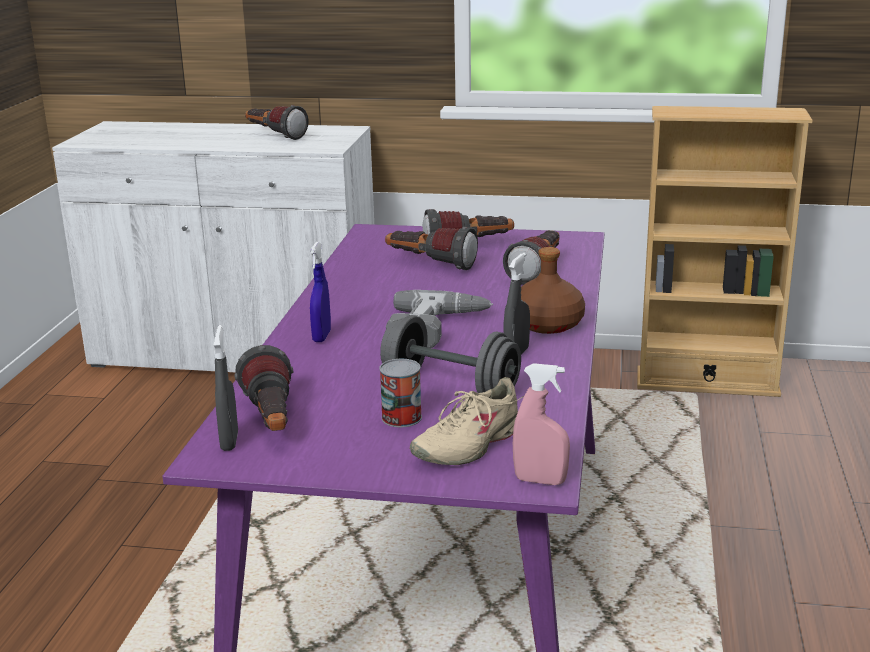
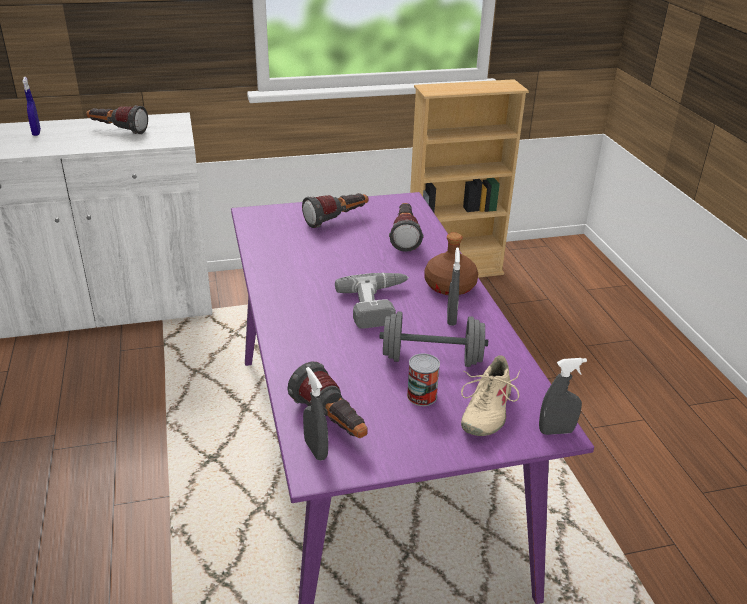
camera: 25 degrees left, 10 degrees up
(321, 336) = (300, 329): blue spray bottle -> blue spray bottle (36, 133)
(430, 264) = (323, 242): flashlight -> none
(540, 481) = (556, 431): pink spray bottle -> grey spray bottle

